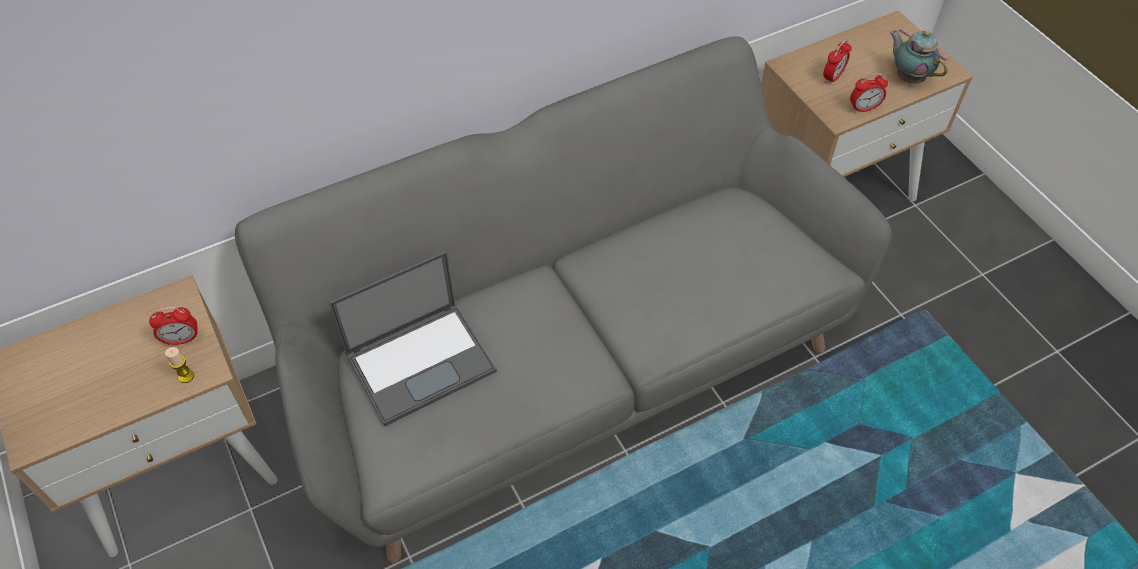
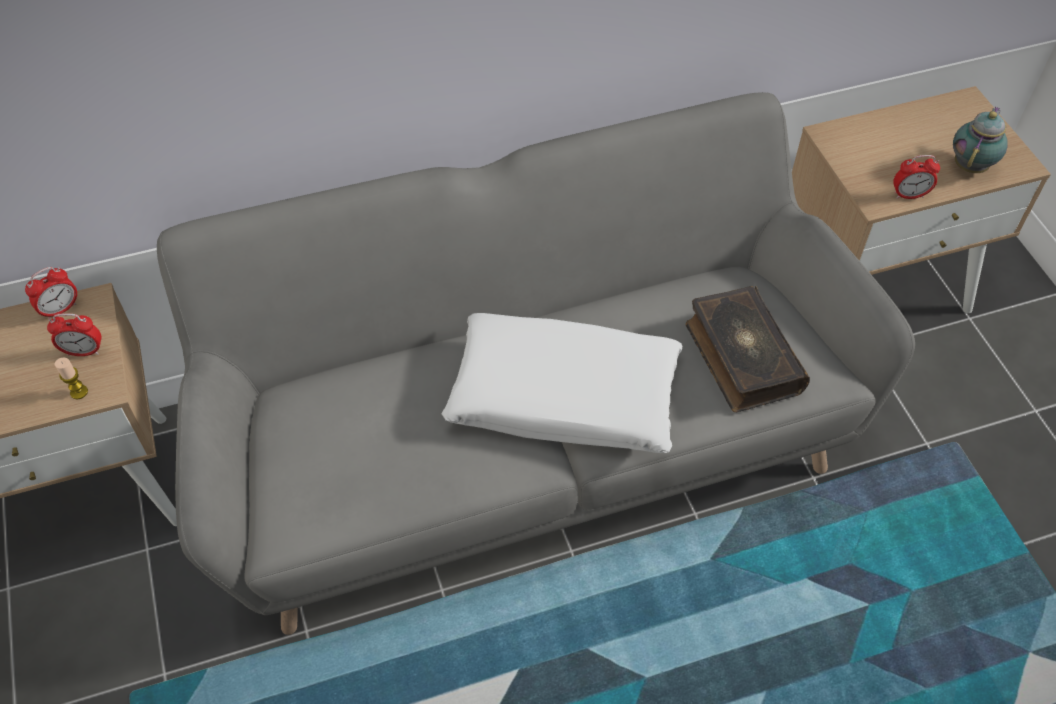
camera: 10 degrees right, 0 degrees up
(422, 361) = (345, 414): laptop -> none
(608, 318) = (564, 397): none -> white pillow
(749, 264) = (741, 358): none -> book
(832, 77) = (879, 155): alarm clock -> alarm clock (61, 309)
(908, 77) = (971, 165): teapot -> teapot turned 60 degrees clockwise

